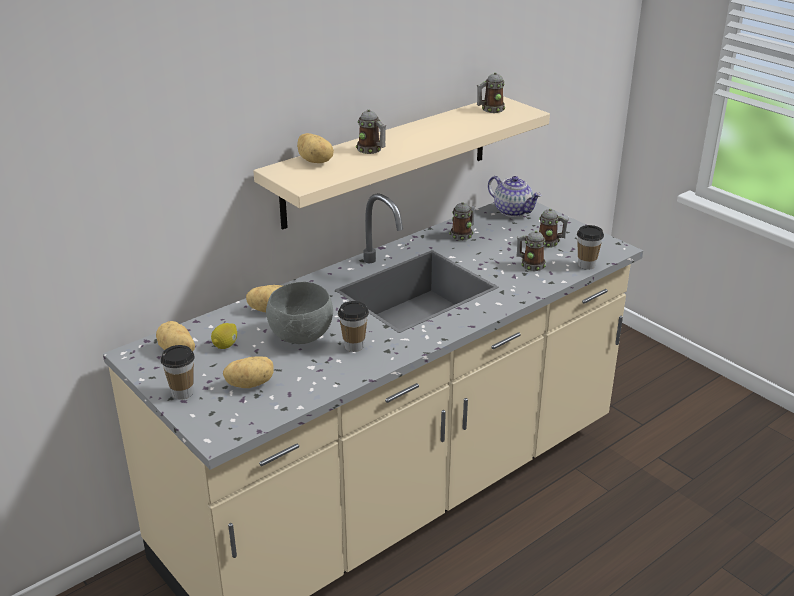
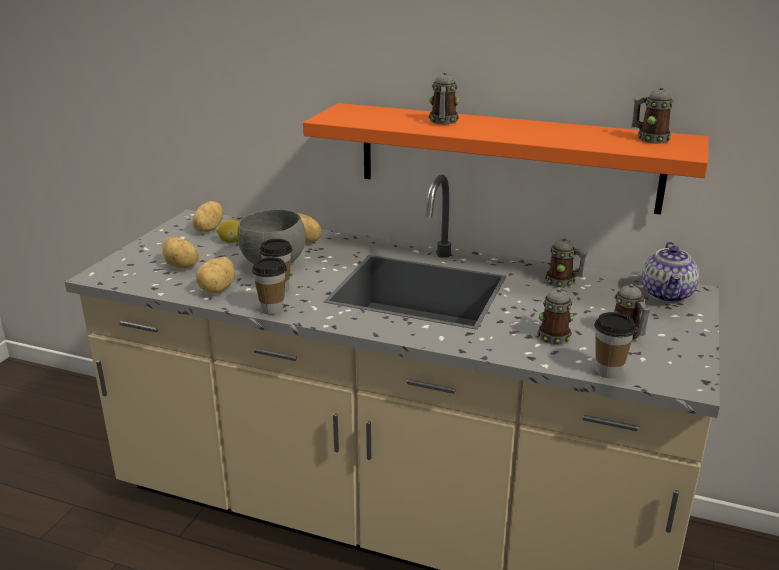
camera: 60 degrees right, 5 degrees down
(182, 393) = (151, 247): cup -> cup (272, 309)
(315, 161) = (385, 112): potato -> potato (218, 289)
(388, 160) = (506, 157): beige shelf -> orange shelf

